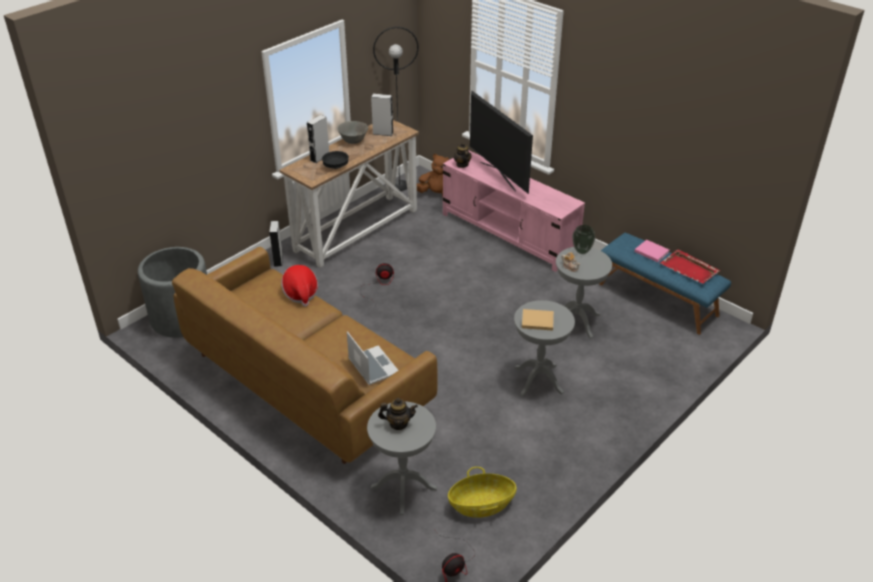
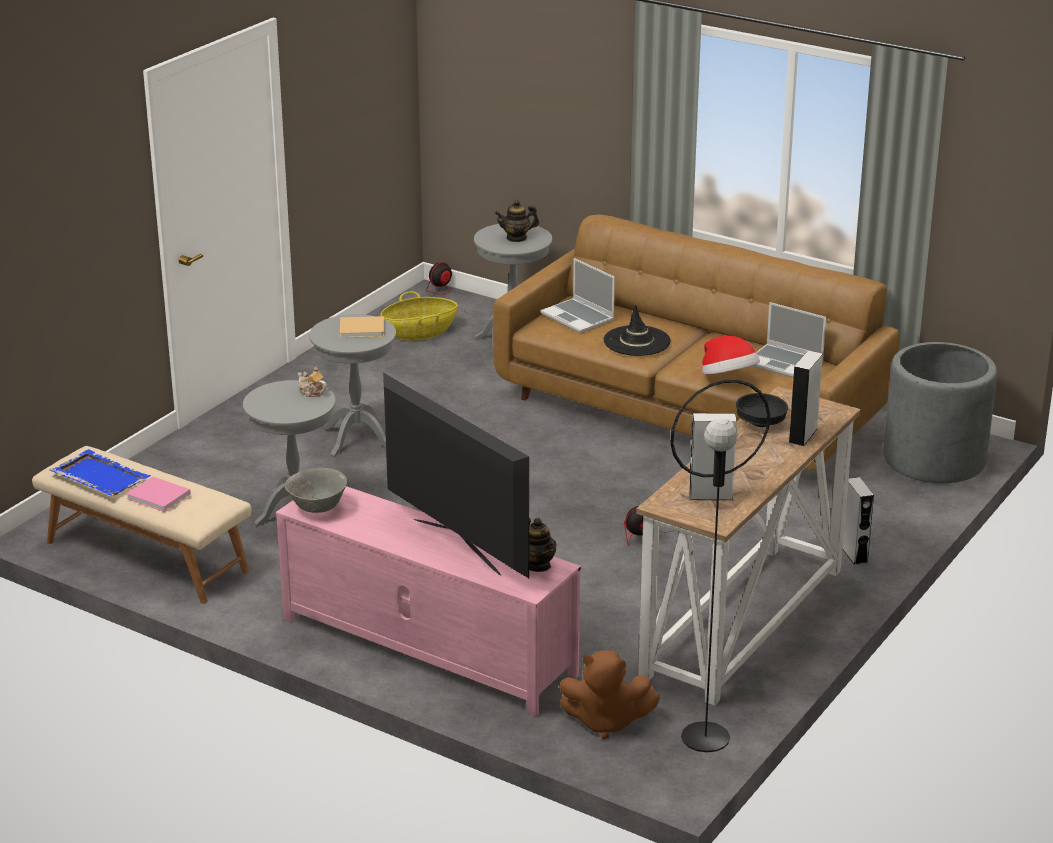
camera: 170 degrees right, 10 degrees down
(256, 302) = (785, 363): none -> laptop
(342, 335) = (636, 341): none -> black hat
(353, 141) = (761, 473): grey bowl -> grey bowl (318, 508)
(582, 251) = (290, 414): vase -> none
(658, 299) = (145, 557): blue bench -> beige bench
(689, 269) = (99, 476): red tray -> blue tray

